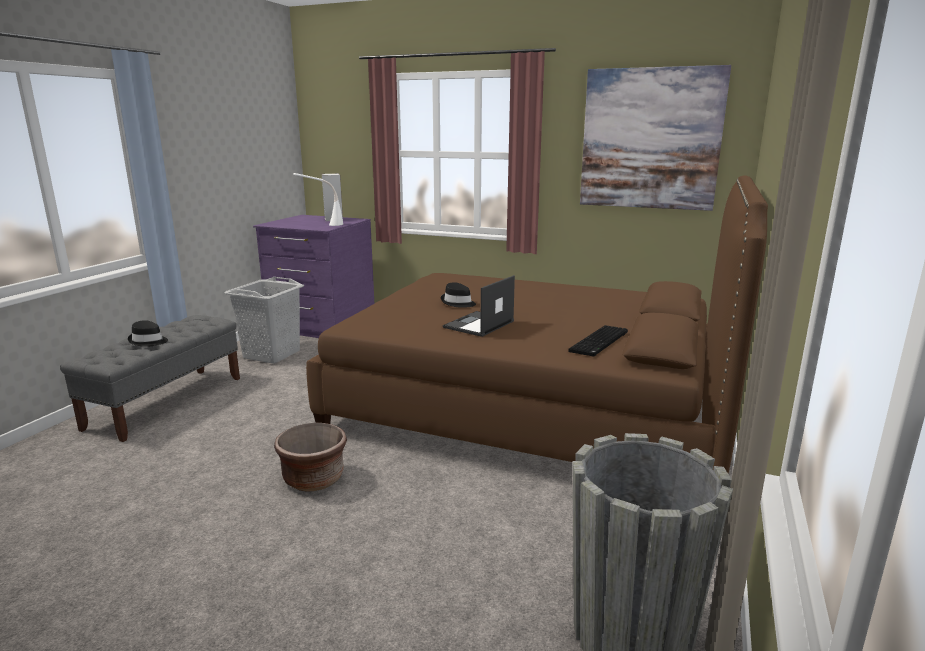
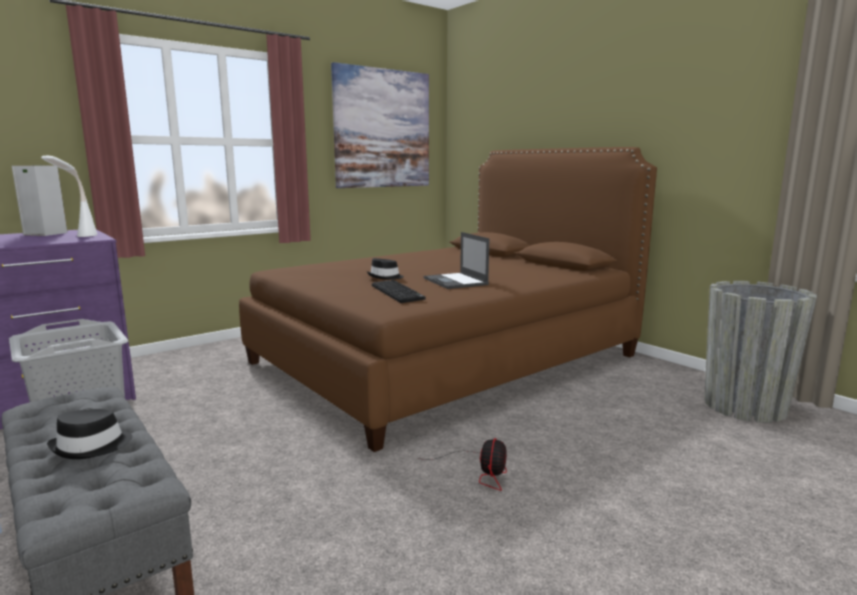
camera: 60 degrees left, 5 degrees down
(314, 479) = (481, 472): brown planter -> fan
(600, 342) = (538, 269): keyboard -> keyboard (398, 293)

